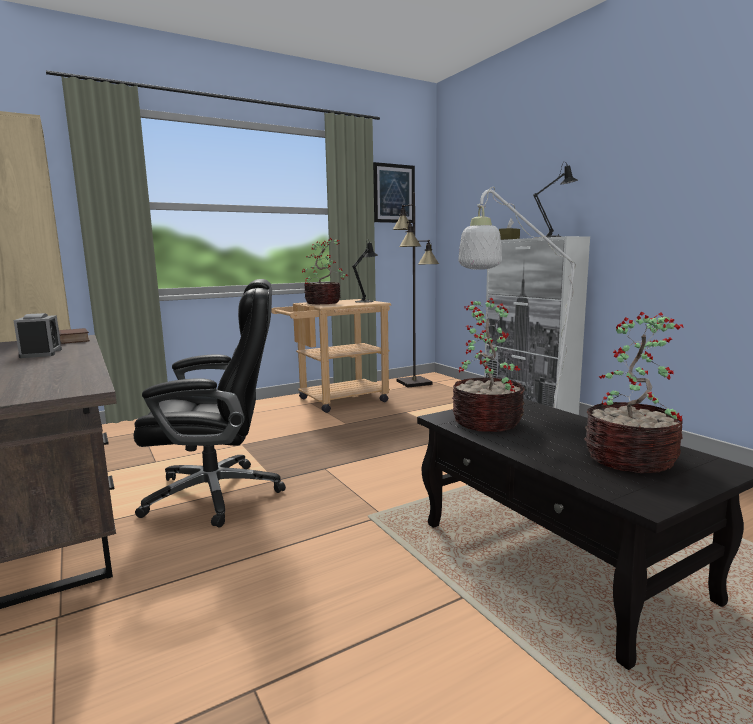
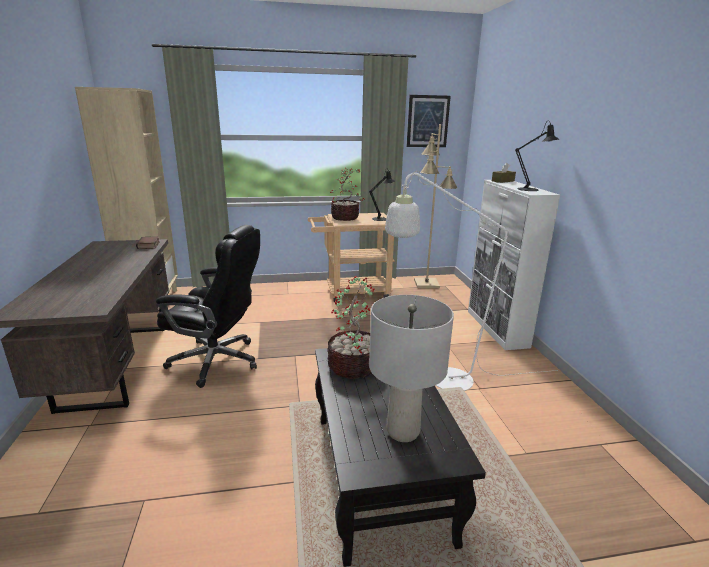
camera: 20 degrees right, 10 degrees up
(41, 353) = (117, 260): alarm clock -> none
(414, 382) = (426, 283): black floor lamp -> beige floor lamp
(631, 459) = (402, 431): potted plant -> grey table lamp

